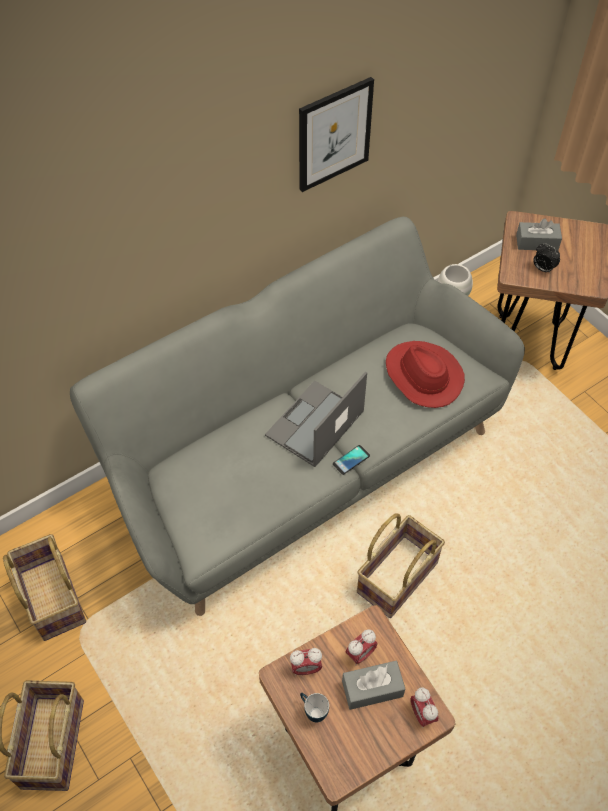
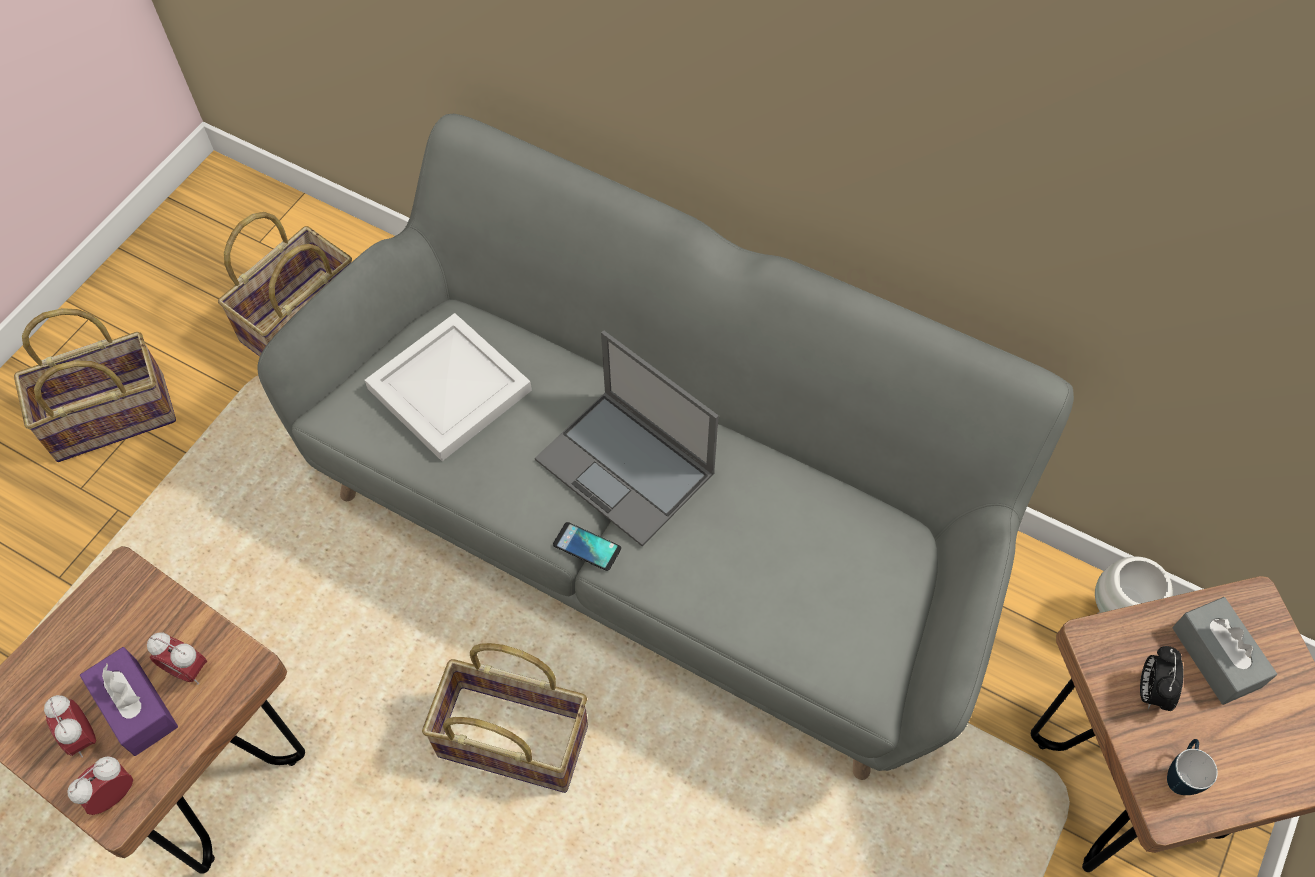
camera: 65 degrees right, 5 degrees up
(219, 489) = (449, 392): none -> white tray
(306, 668) = (142, 604): alarm clock -> alarm clock (83, 737)
(312, 711) = (78, 639): mug -> mug (1179, 775)
(314, 424) = (627, 467): laptop -> laptop turned 150 degrees counterclockwise
(334, 134) = (986, 125): picture -> none
(372, 689) = (136, 707): grey tissue box -> purple tissue box
(422, 376) = (813, 590): red hat -> none

